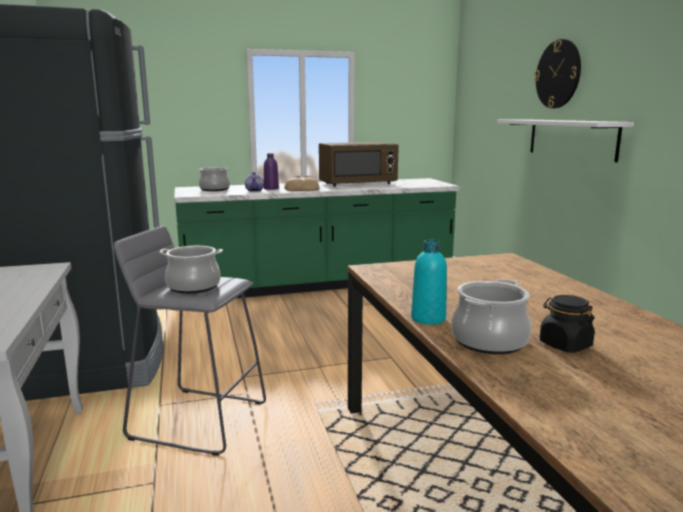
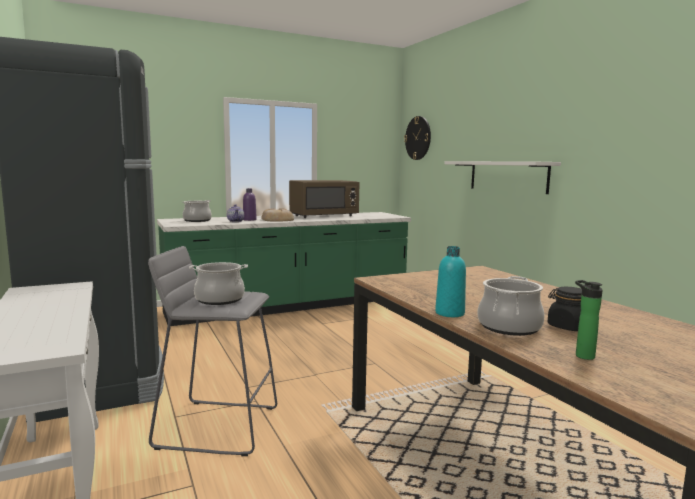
camera: 10 degrees left, 5 degrees down
(556, 387) = (582, 355): none -> bottle
(558, 74) = (493, 125): wall clock -> wall clock (418, 138)

